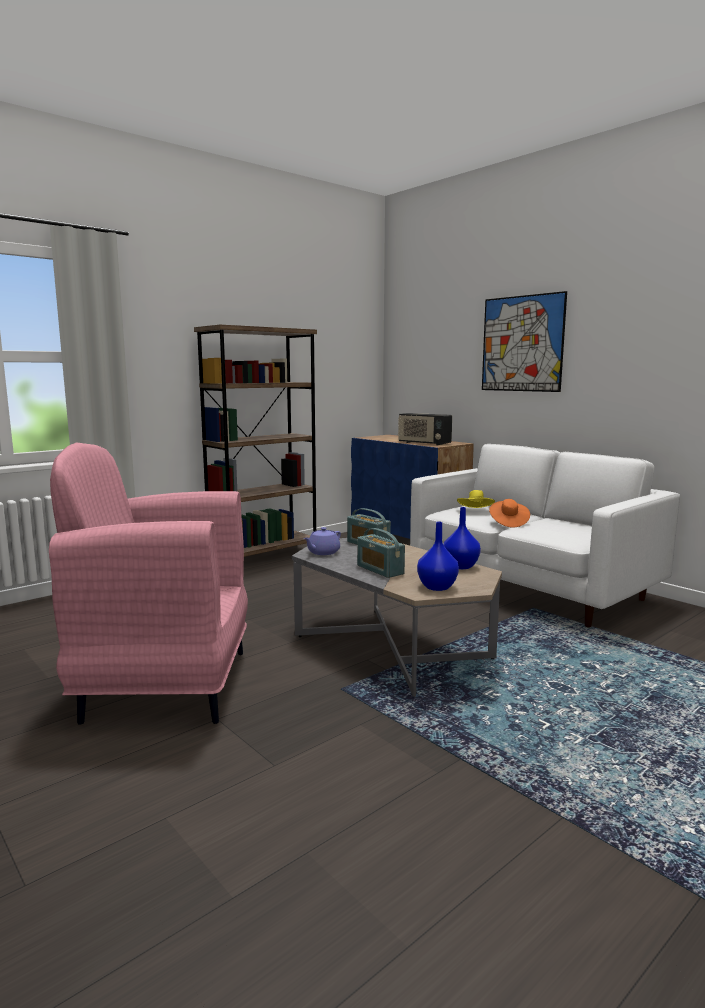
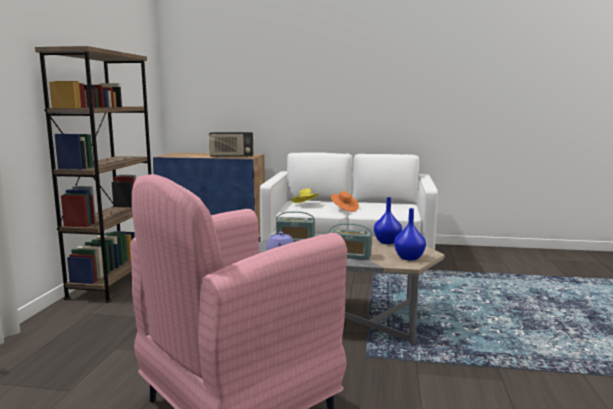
camera: 40 degrees left, 0 degrees up
(522, 344) = (303, 75): picture -> none

